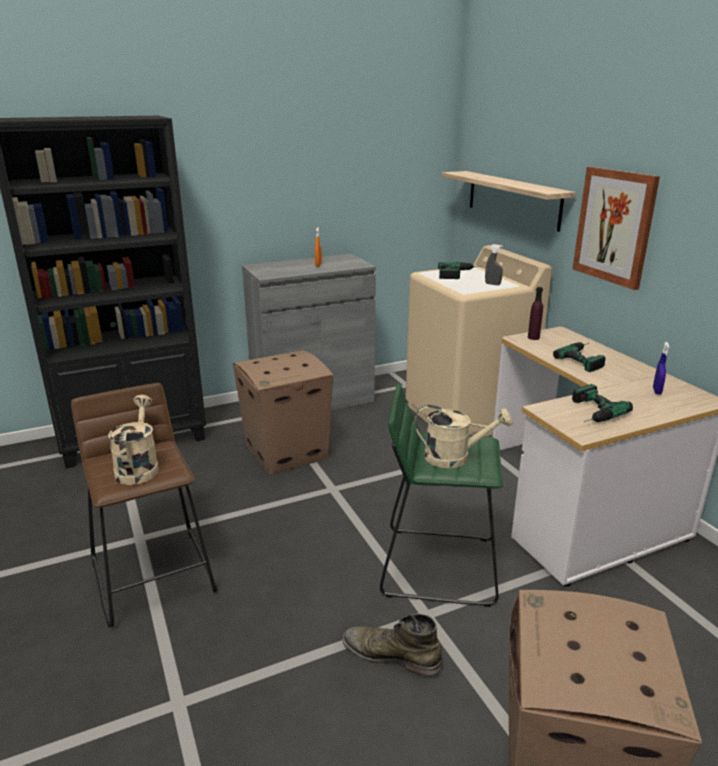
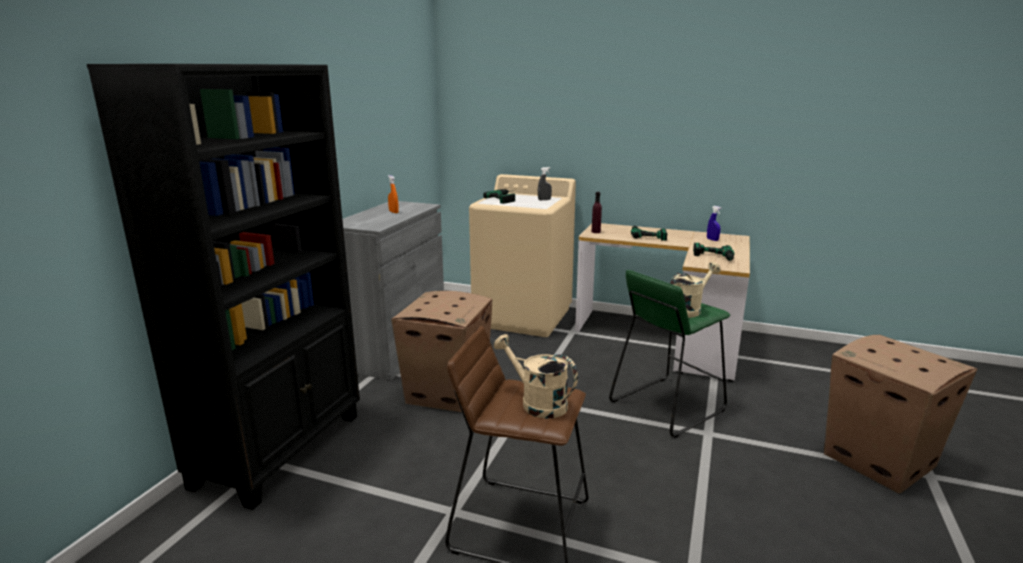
camera: 45 degrees left, 5 degrees down
(391, 655) = (732, 463): green boot -> none
(513, 199) = (519, 134): shelf -> none
(614, 226) = (630, 140): picture -> none

